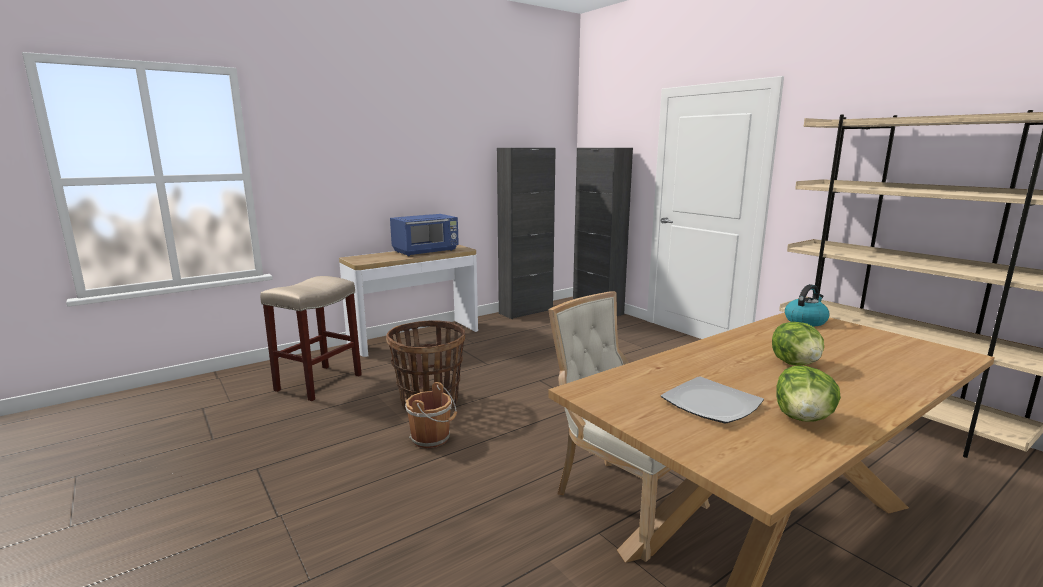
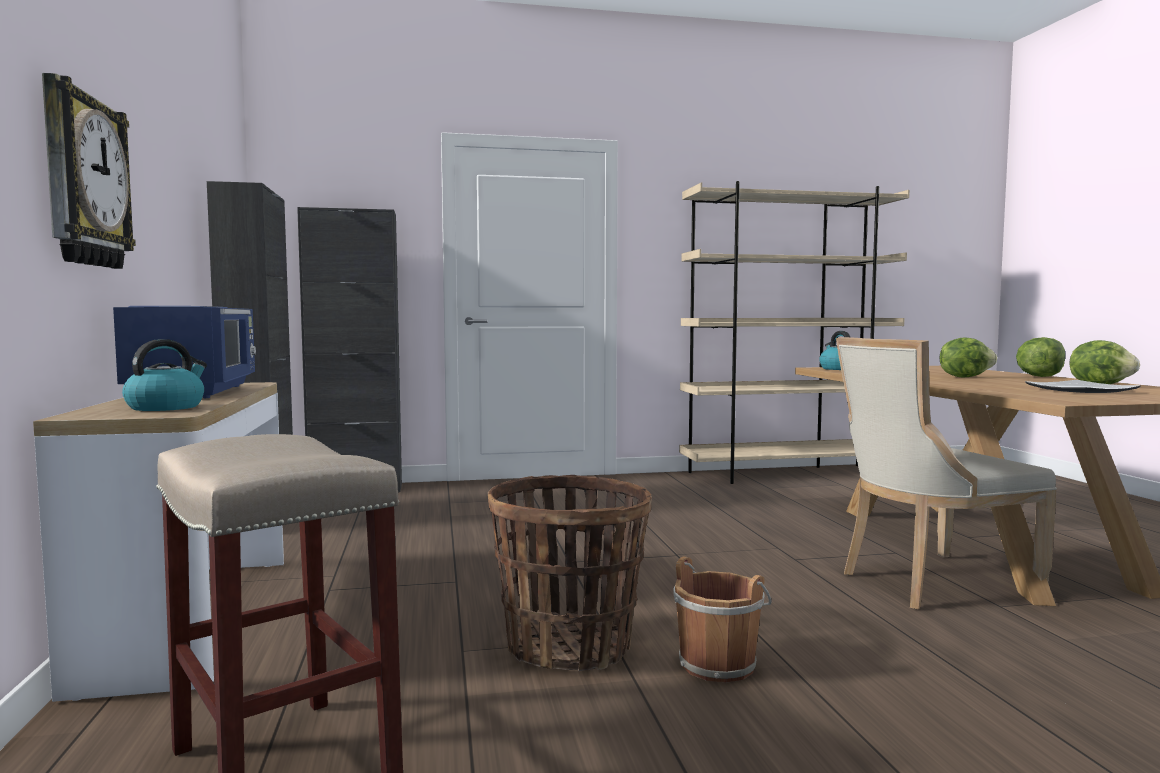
camera: 65 degrees left, 10 degrees down
(377, 258) = (166, 407): none -> kettle
(379, 172) = (83, 181): none -> wall clock
(889, 396) = (1040, 376): none -> lettuce

